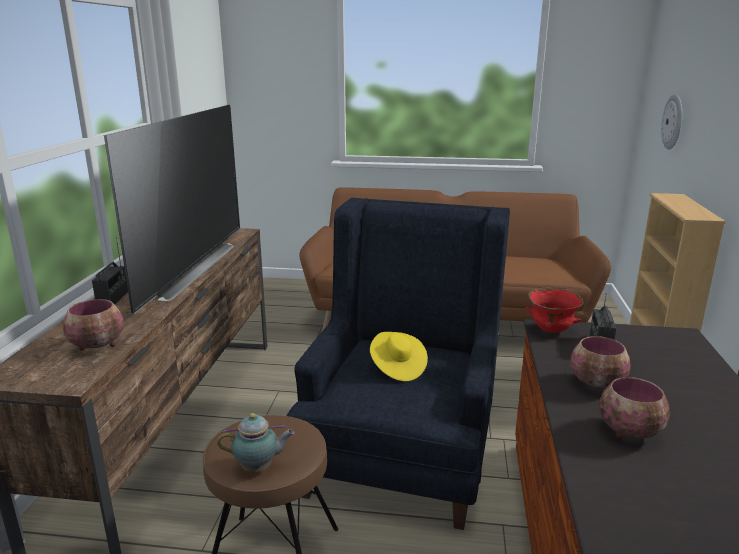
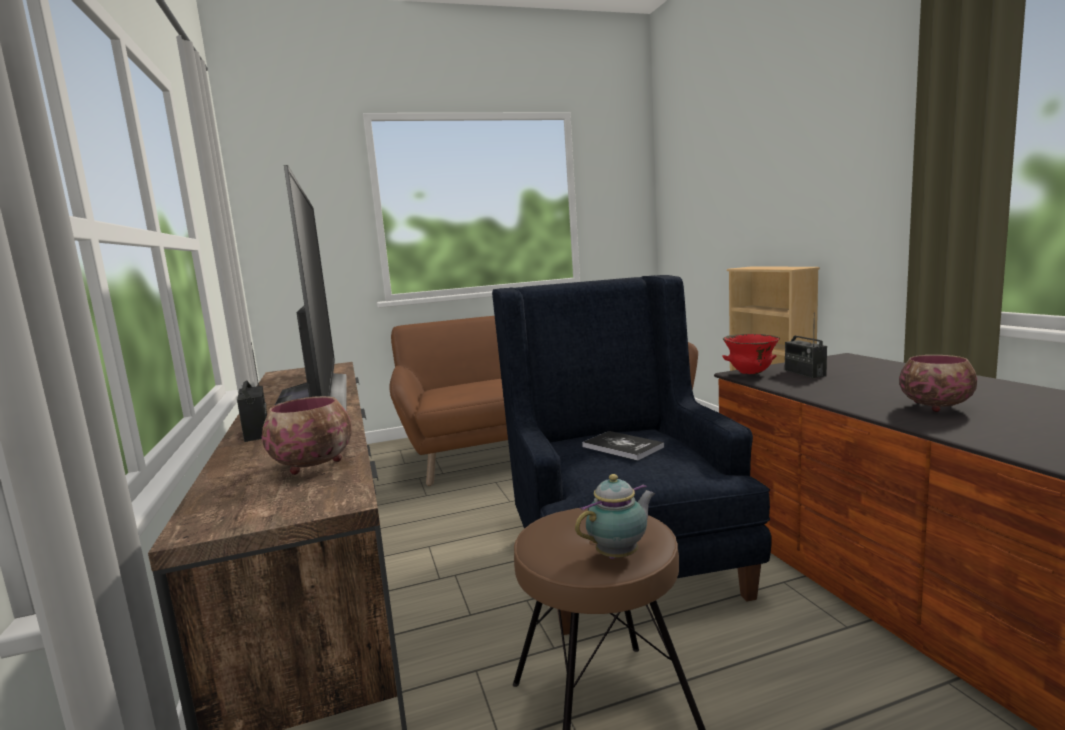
camera: 25 degrees left, 10 degrees down
(397, 368) = (622, 447): yellow hat -> book
(598, 385) = (853, 391): bowl -> none
(673, 122) = (713, 215): wall clock -> none

